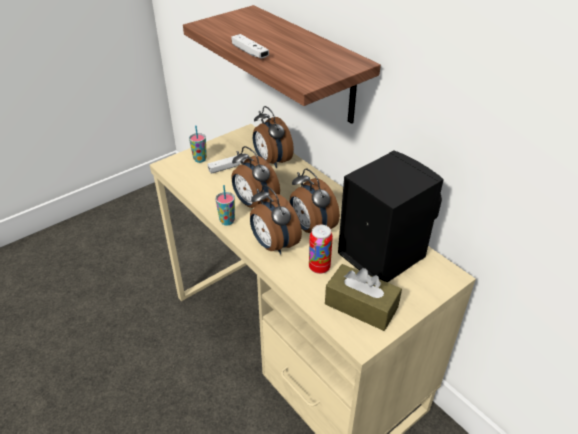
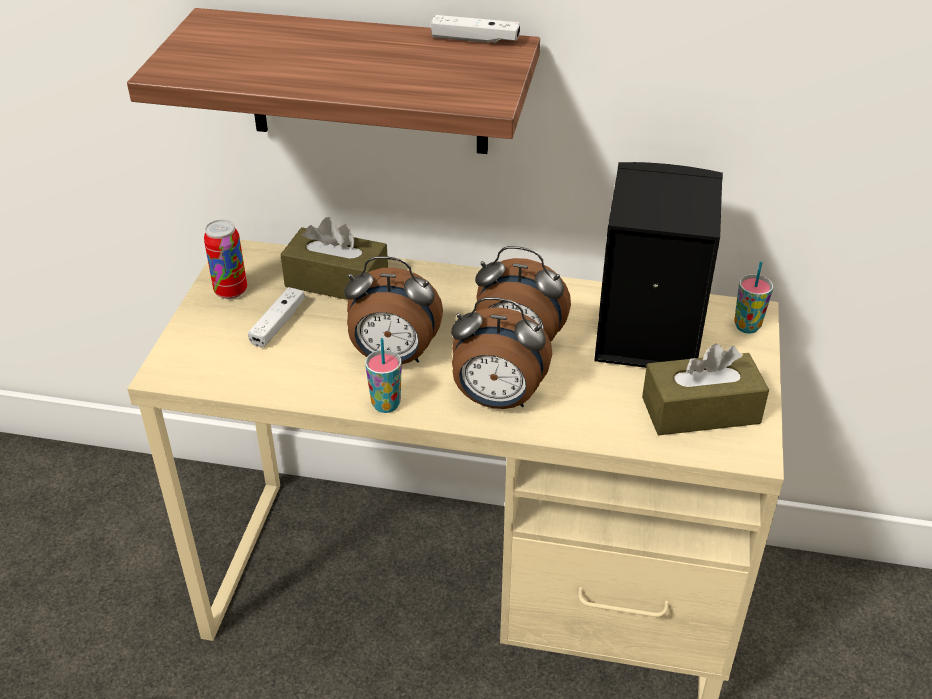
camera: 40 degrees left, 0 degrees up
(200, 159) = (212, 335): cup -> cup (747, 326)
(250, 52) = (330, 87): white game controller -> white game controller (475, 39)
(271, 161) = (337, 281): alarm clock -> brown tissue box
(319, 267) = (594, 394): can -> can (231, 291)

